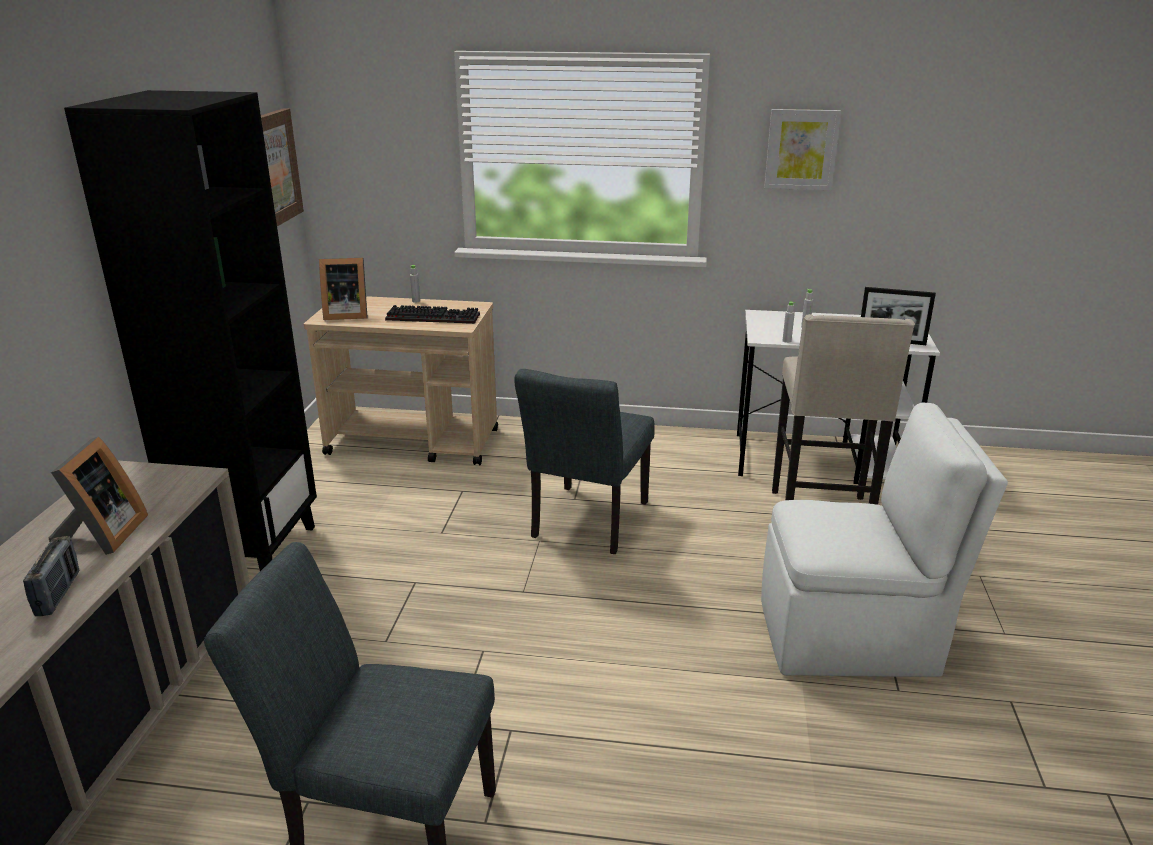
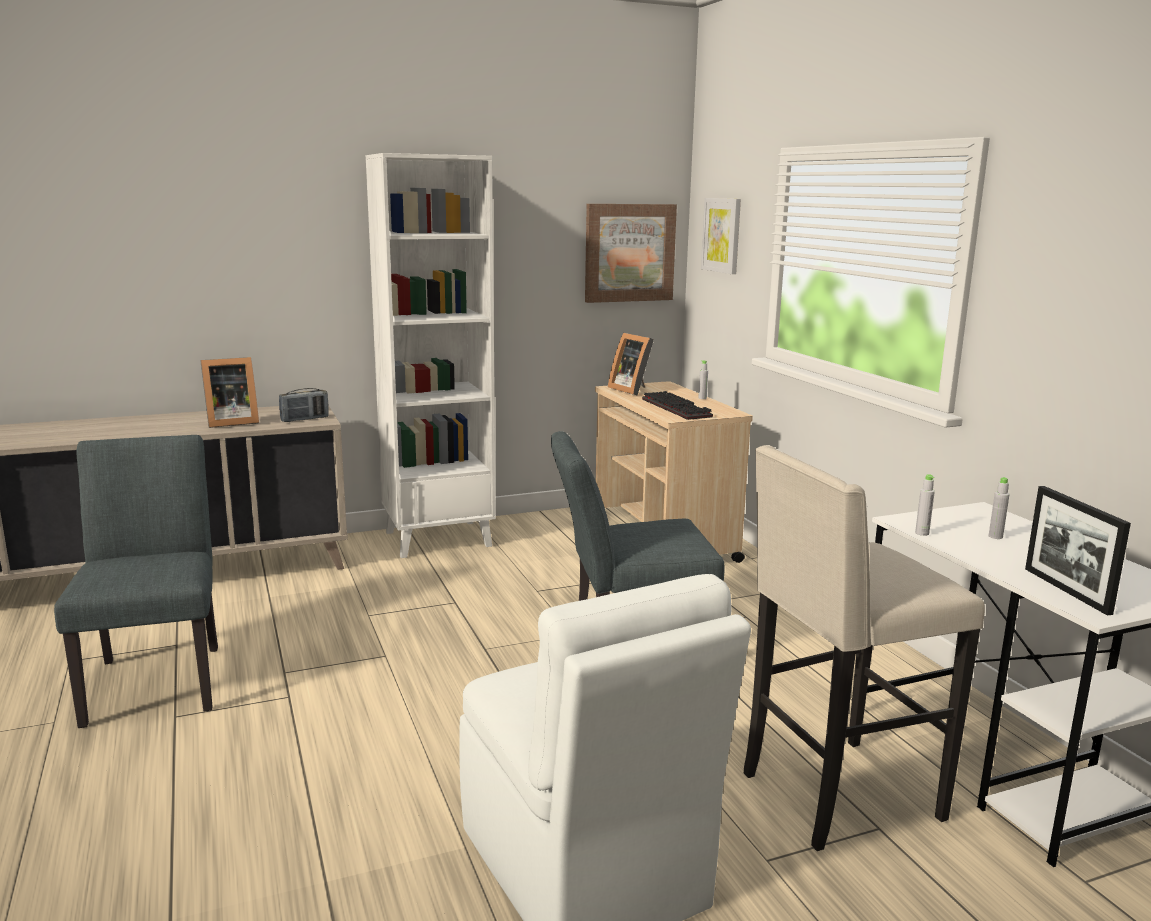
camera: 60 degrees right, 10 degrees down
(58, 594) = (160, 430): radio -> radio (305, 419)
(251, 551) = (439, 538): black bookcase -> white bookcase
(801, 149) = (1080, 274): picture -> picture (722, 235)

